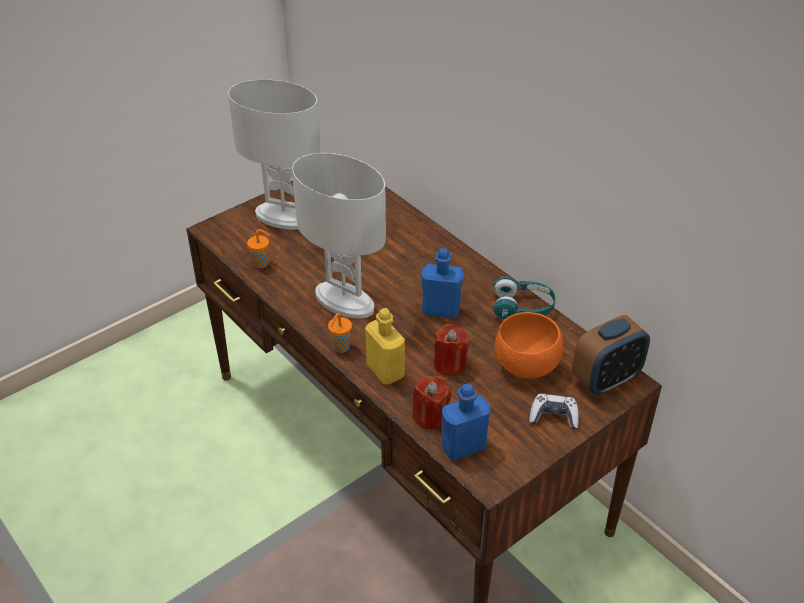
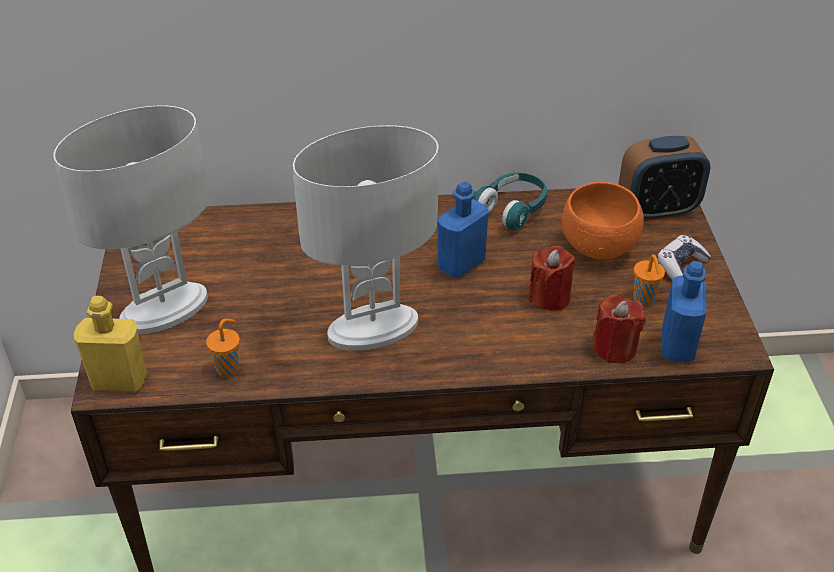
camera: 55 degrees left, 0 degrees up
(340, 348) = (448, 368): orange cup -> orange cup (644, 301)
(385, 371) = (517, 349): yellow bottle -> yellow bottle (119, 381)
(606, 380) = (657, 209): alarm clock -> alarm clock turned 75 degrees clockwise

